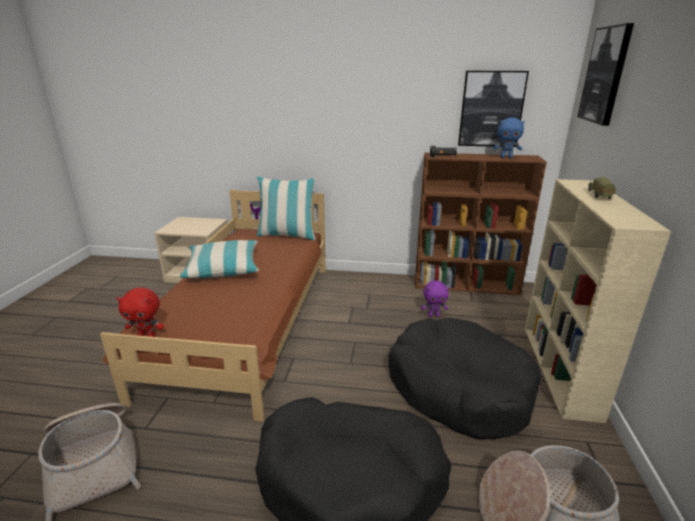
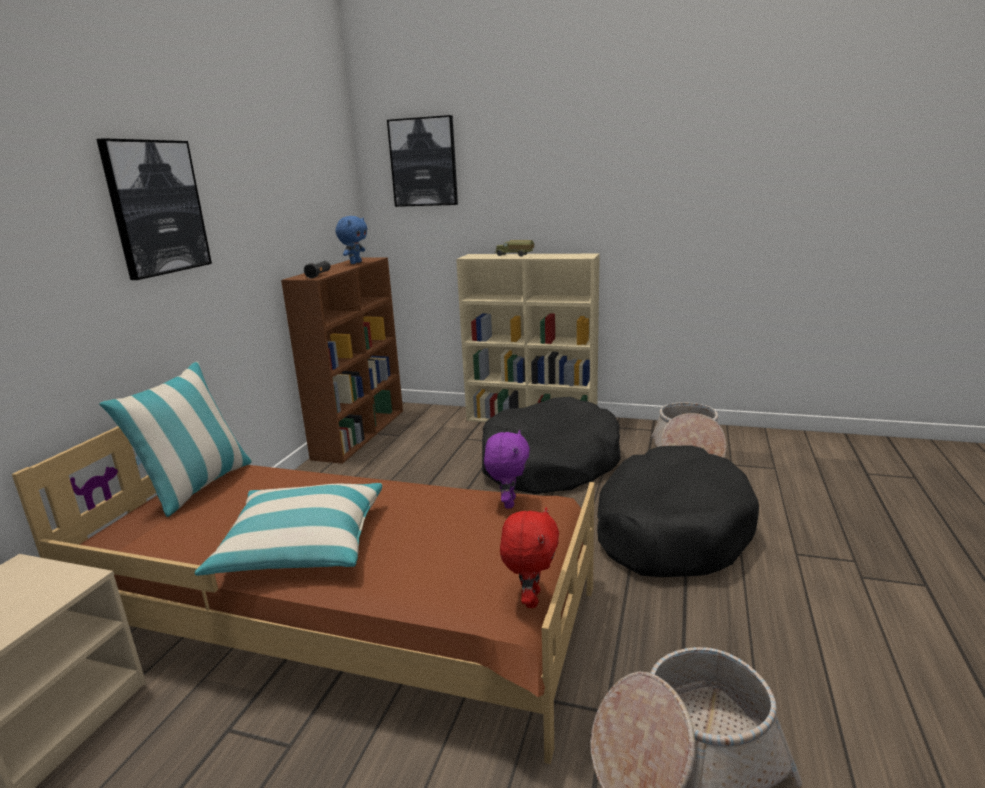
camera: 80 degrees left, 5 degrees down
(433, 315) = (416, 460): purple plush toy -> purple plush toy (508, 503)
(491, 109) = (316, 211): picture -> picture (156, 208)

